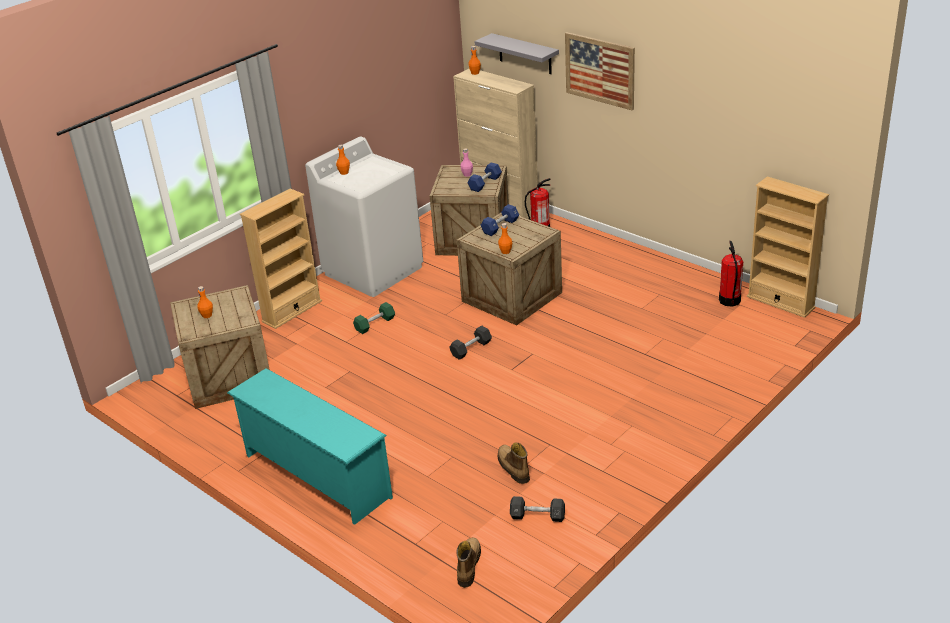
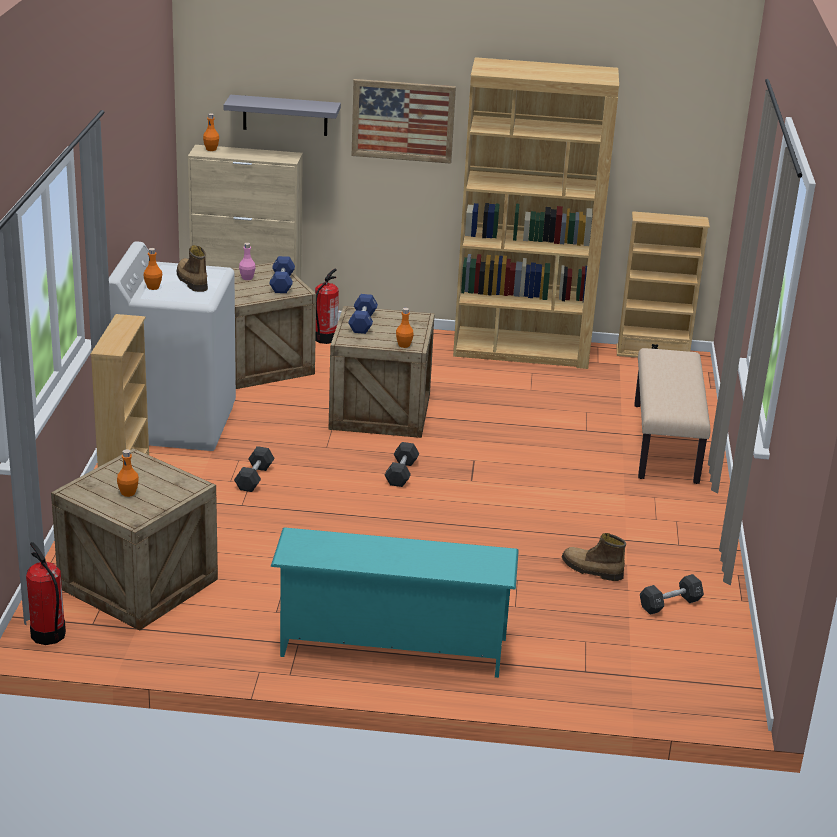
camera: 40 degrees left, 5 degrees down
(375, 324) = (254, 478): green dumbbell -> black dumbbell
(468, 565) = (661, 670): boot -> boot (191, 281)
(674, 273) = (522, 350): none -> brown bookcase
(696, 383) = (666, 443): none -> beige bench
(729, 300) = (605, 363): fire extinguisher -> fire extinguisher (48, 635)

